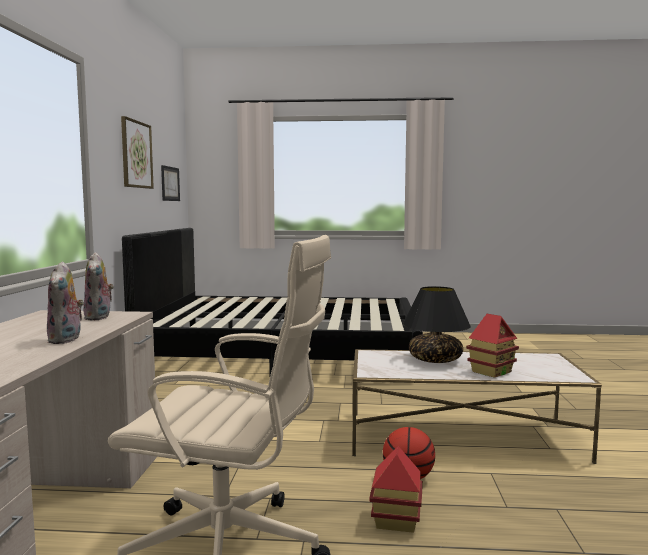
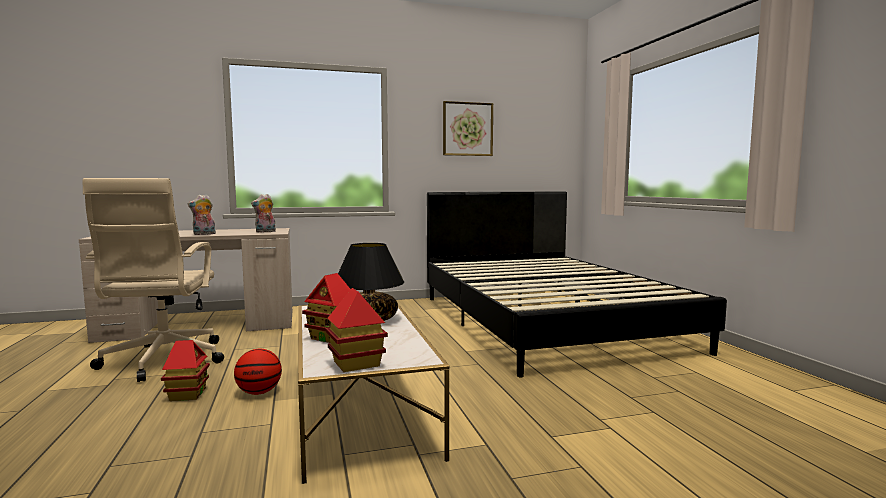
camera: 70 degrees right, 0 degrees up
(170, 183) = (536, 151): picture -> none
(563, 369) = (356, 364): none -> toy house

